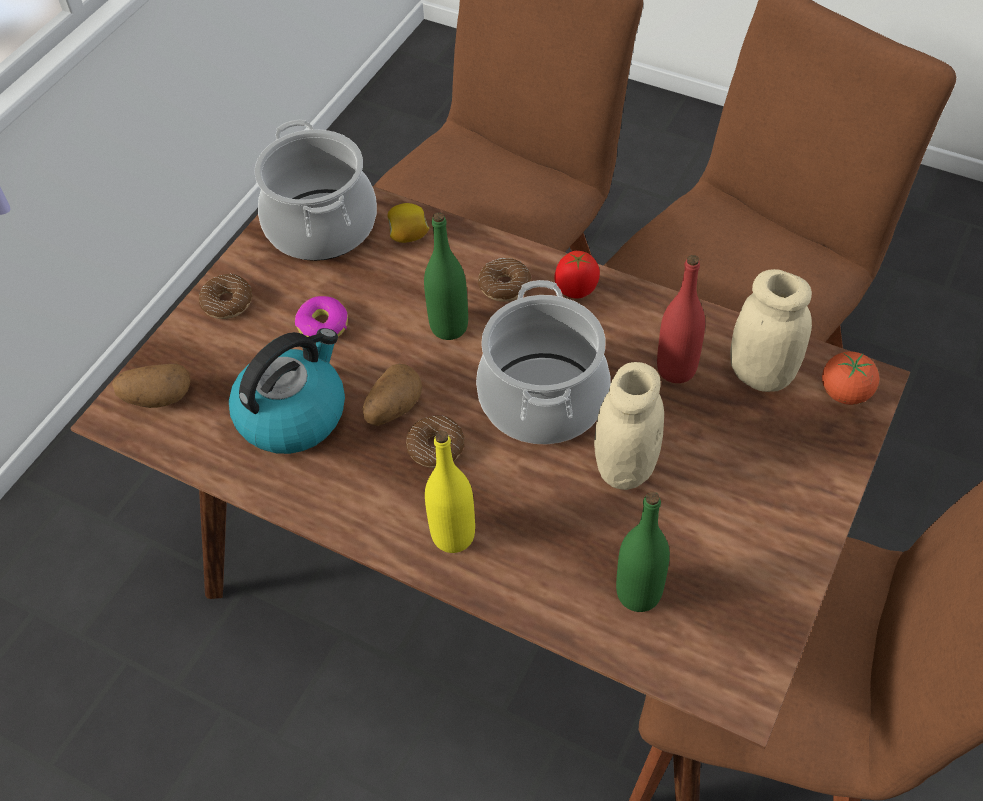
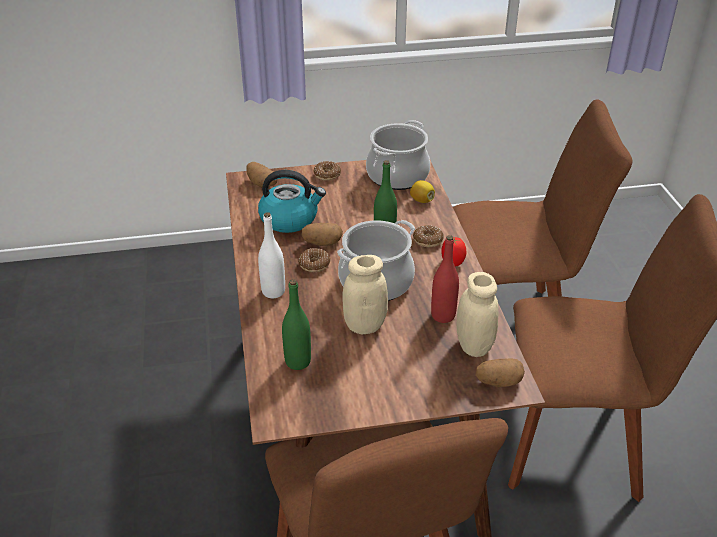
camera: 50 degrees right, 15 degrees down
(323, 326) = (344, 203): donut -> none
(453, 535) = (273, 291): yellow bottle -> white bottle
(845, 393) = (498, 382): tomato -> potato

